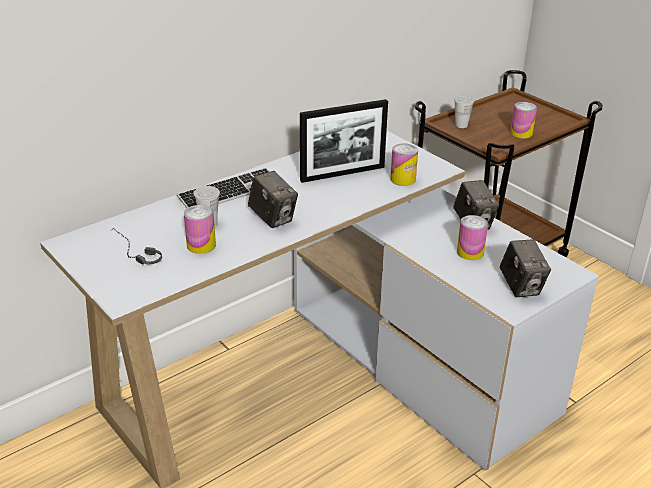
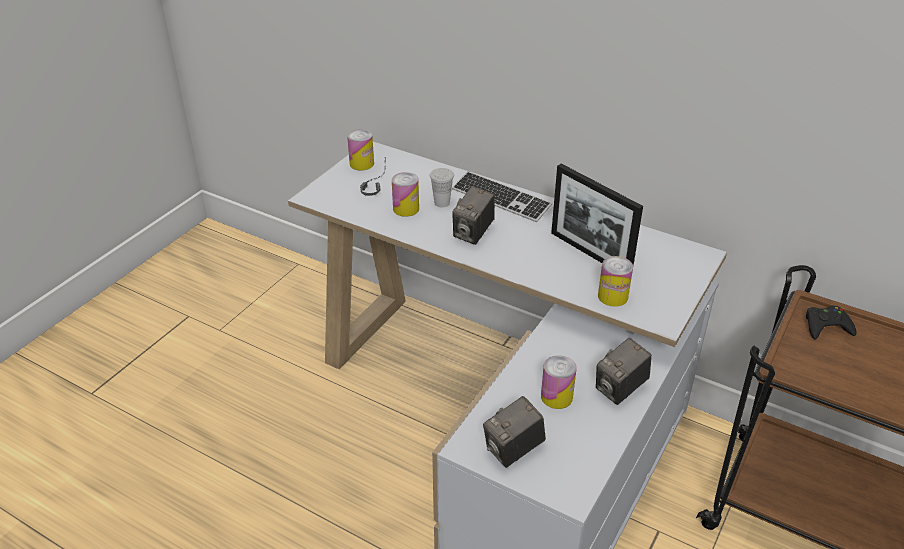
camera: 70 degrees right, 5 degrees up
(461, 125) = (826, 326): white cup -> black game controller
(521, 133) = (863, 386): can -> can (361, 164)

